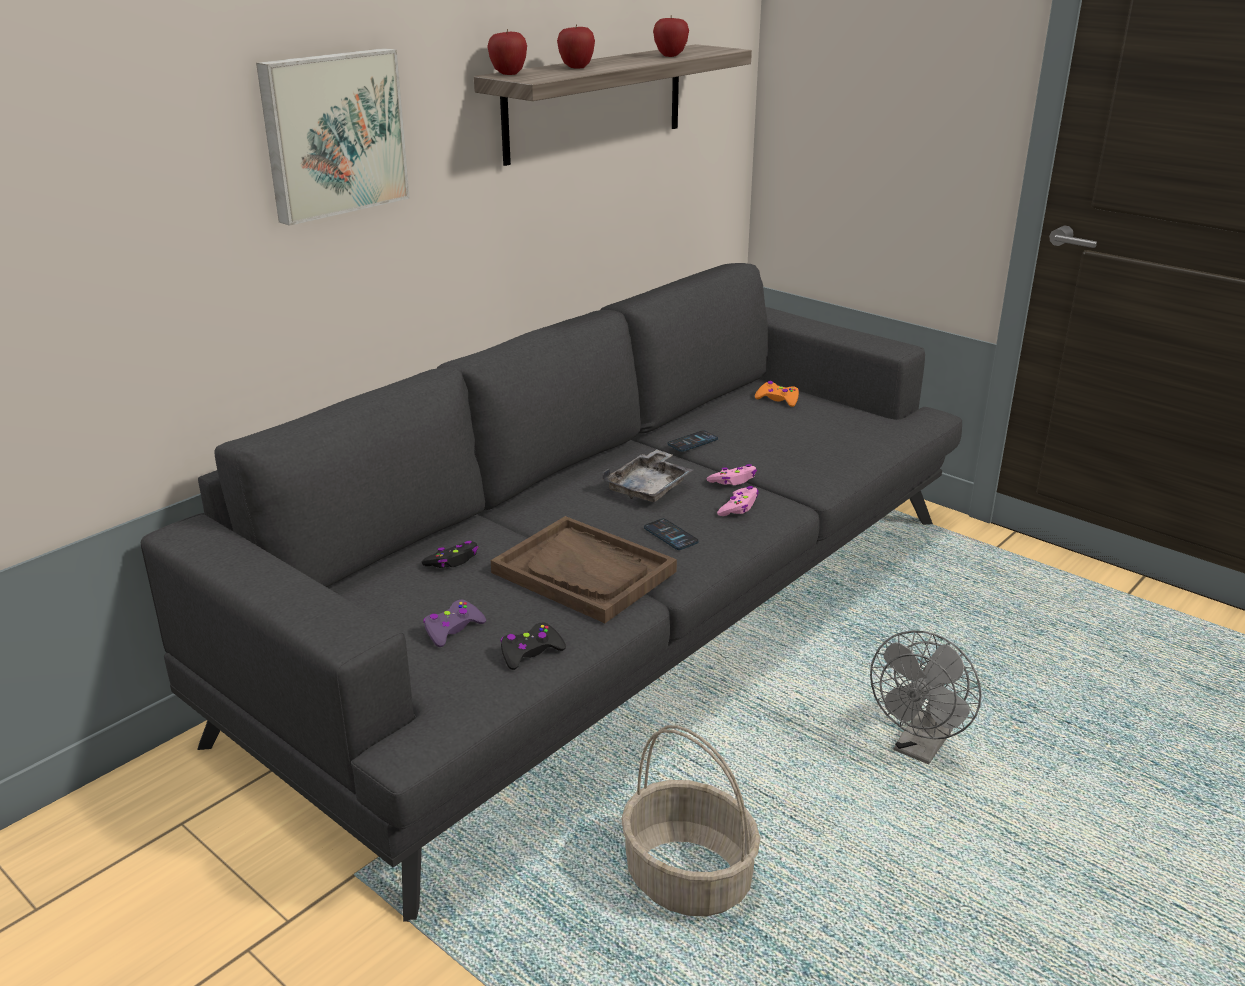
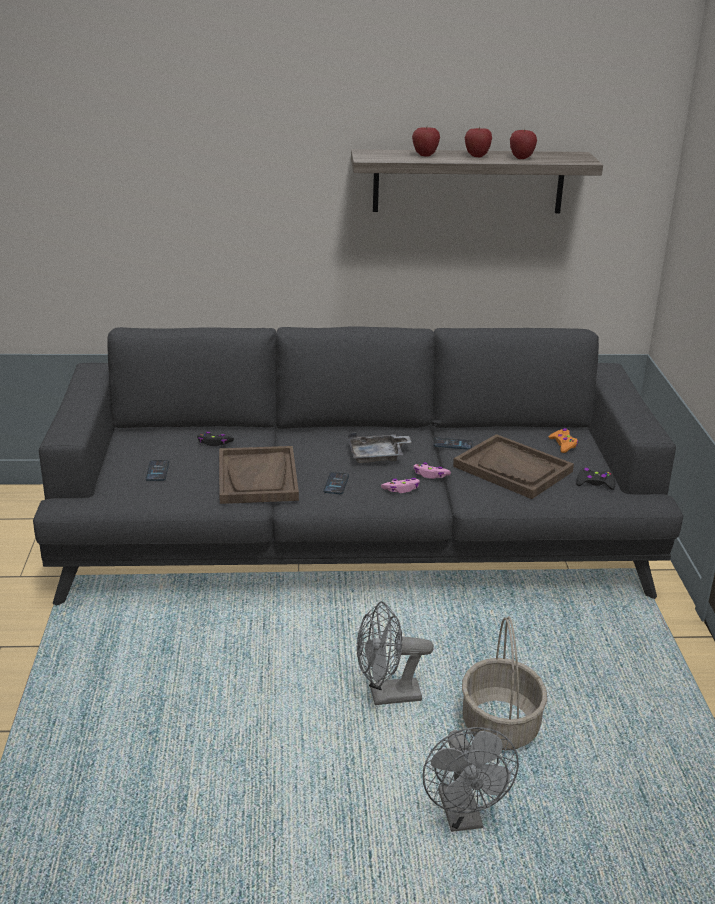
camera: 45 degrees right, 0 degrees up
(332, 134) = (234, 170): picture -> none
(453, 629) = (157, 471): purple game controller -> phone
(508, 74) = (370, 152): apple -> apple (477, 156)
(530, 652) = (166, 497): black game controller -> black game controller (595, 483)
(690, 878) = (175, 667): basket -> basket (501, 726)
(788, 440) = (513, 469): none -> brown tray
(1162, 809) = (463, 818): none -> grey fan

